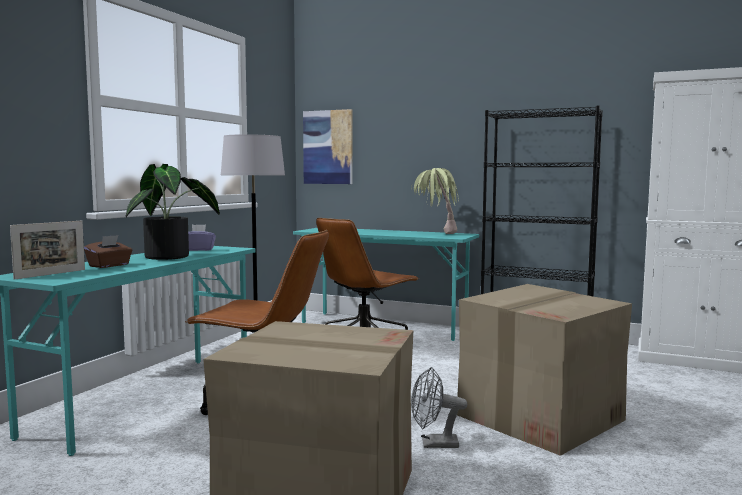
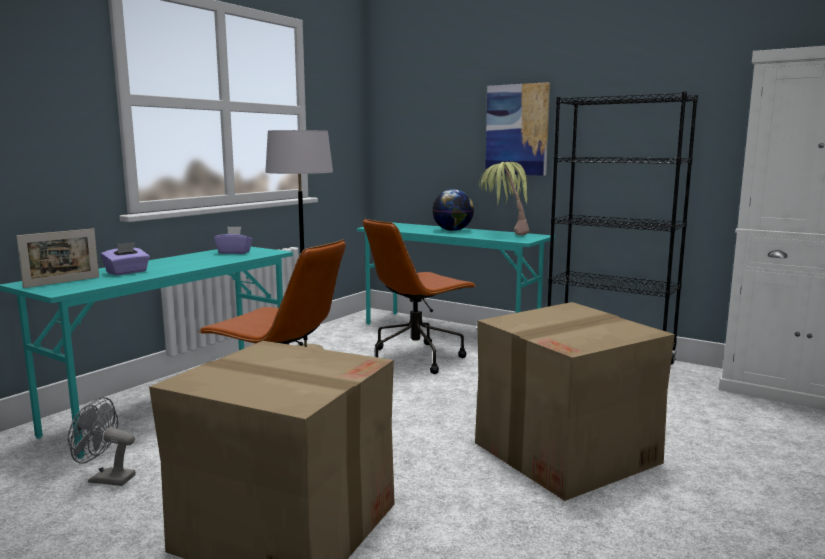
camera: 10 degrees right, 5 degrees up
(109, 265) = (127, 272): brown tissue box -> purple tissue box
(172, 257) = (198, 262): potted plant -> none
(328, 147) = (399, 136): picture -> picture (517, 130)
(385, 232) = (453, 230): none -> globe
(433, 444) = (433, 475): grey fan -> grey fan (105, 479)

